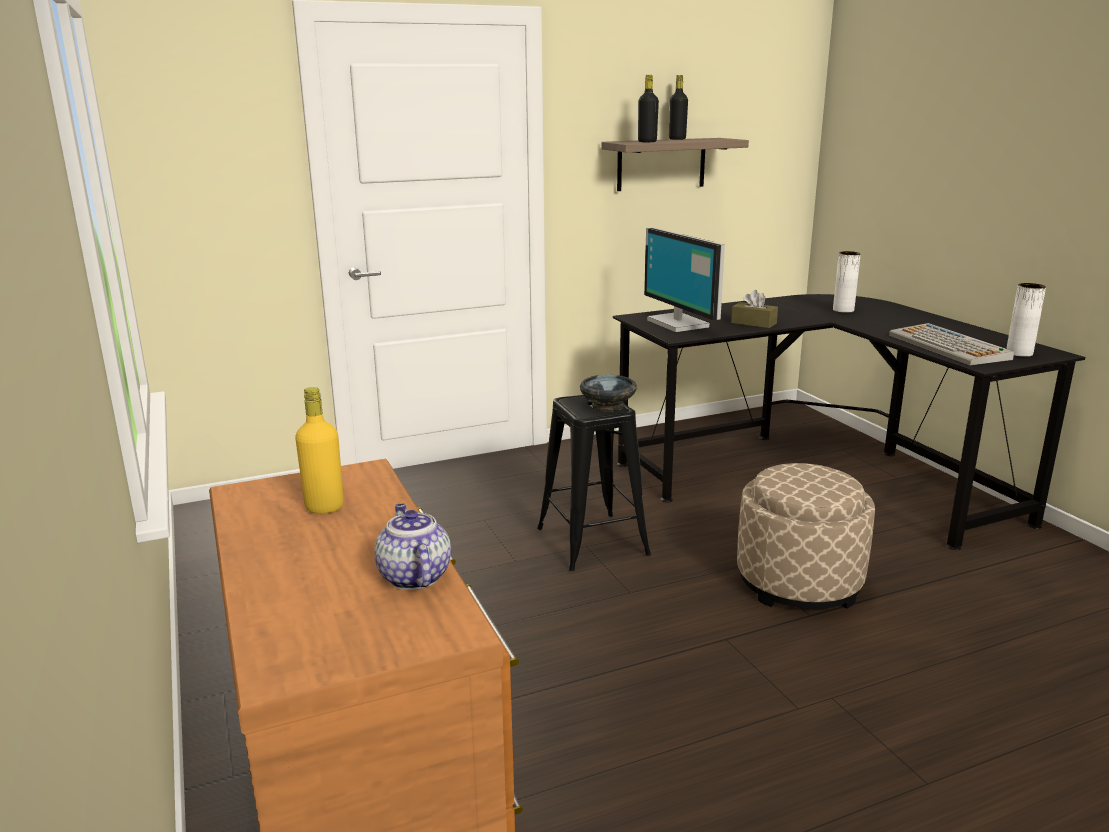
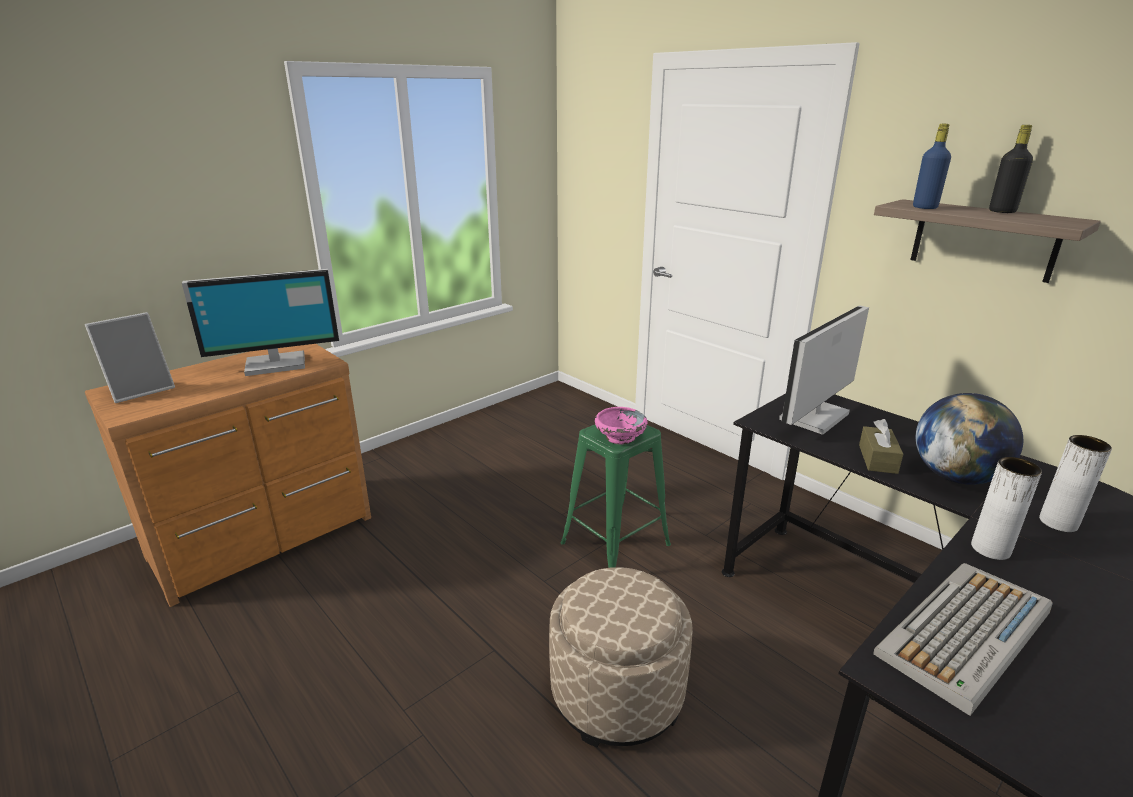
camera: 70 degrees right, 5 degrees up
(322, 628) = (141, 390): none -> picture frame
(324, 507) = (276, 363): yellow bottle -> monitor
(413, 576) = (186, 397): teapot -> none
(592, 542) = (615, 544): black stool -> green stool
(607, 406) = (619, 437): black bowl -> pink bowl
(647, 142) = (925, 207): black bottle -> blue bottle
(785, 314) = (955, 477): none -> globe
(1019, 353) = (1029, 730): white vase -> white vase (990, 549)

